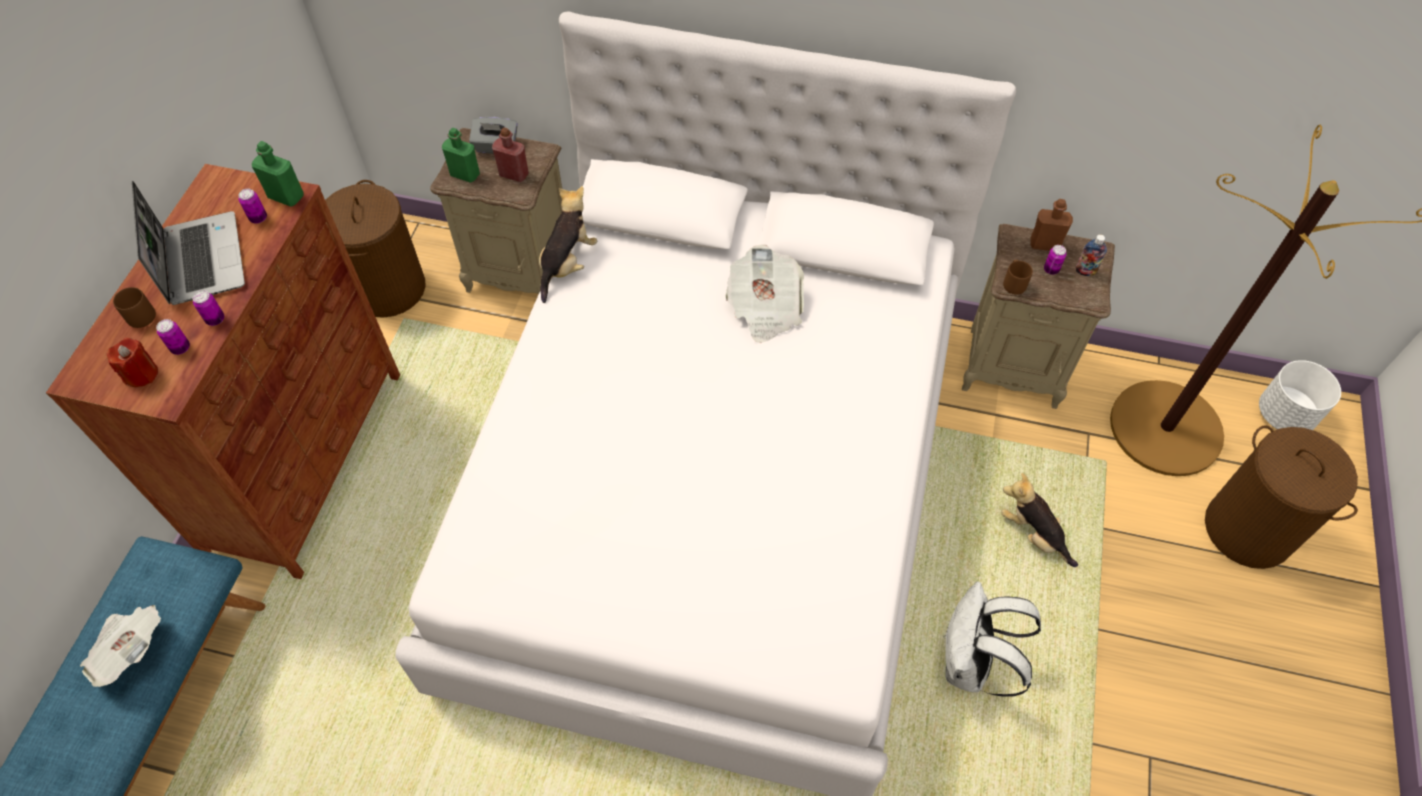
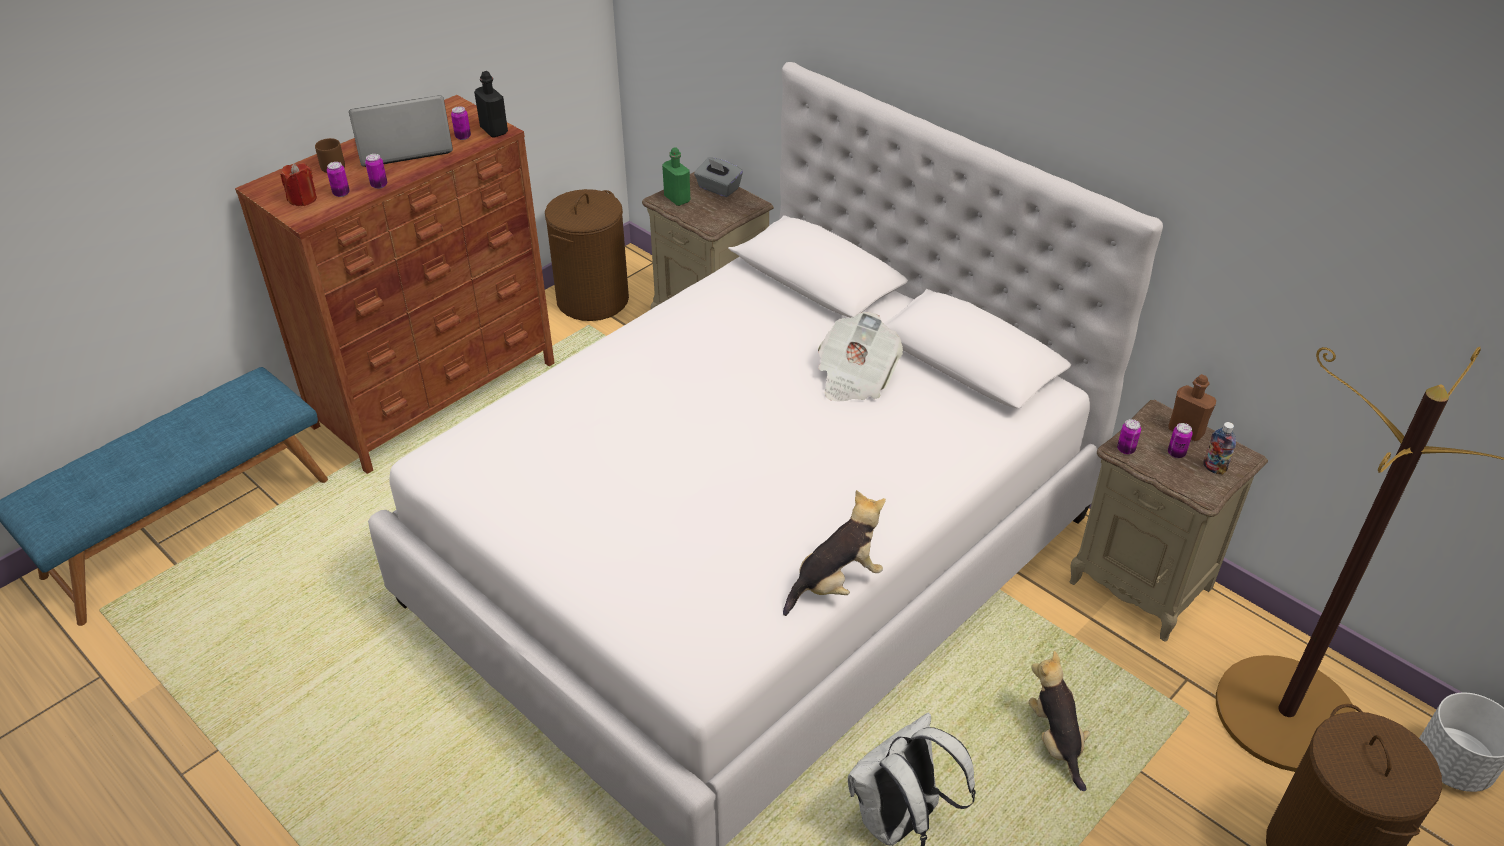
camera: 30 degrees right, 15 degrees down
(131, 650) = (195, 433): newspaper -> none
(201, 259) = (402, 148): laptop -> laptop turned 120 degrees counterclockwise
(286, 196) = (494, 130): green bottle -> black bottle
(514, 174) = (717, 211): red bottle -> none
(567, 264) = (708, 285): plush toy -> plush toy (836, 583)
(1014, 283) = (1125, 449): brown mug -> can

